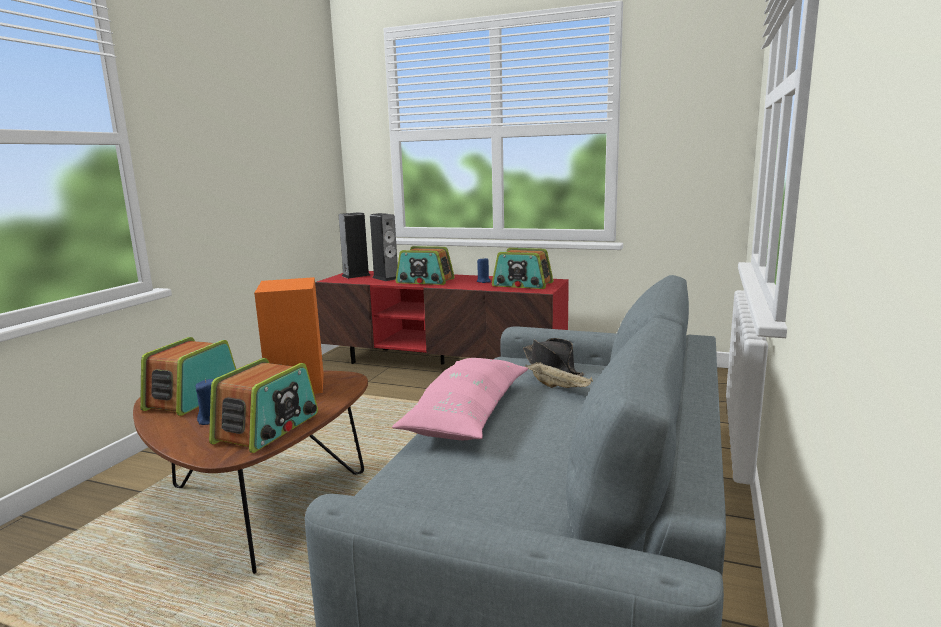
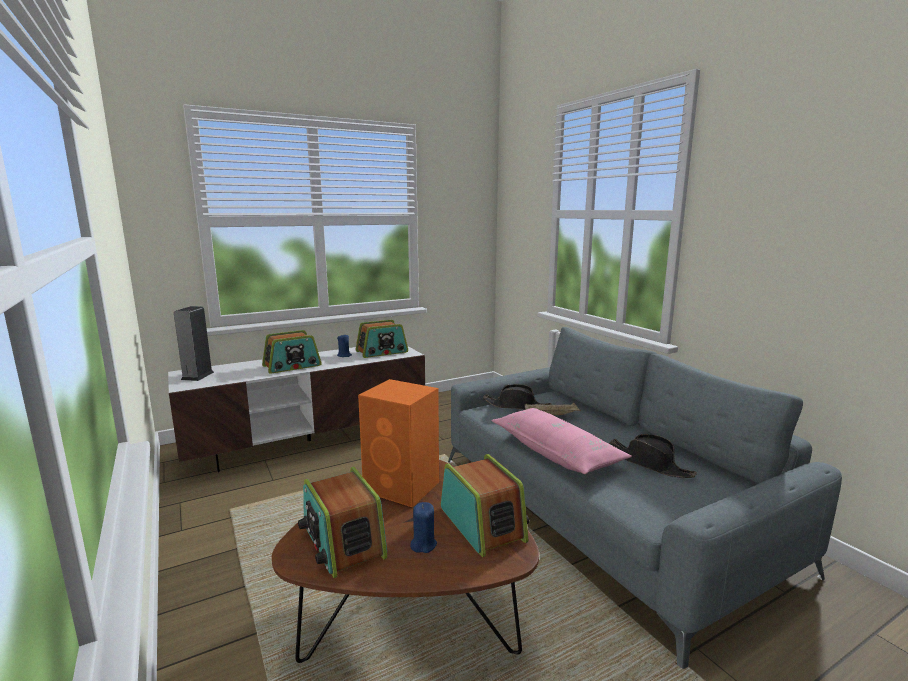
camera: 50 degrees left, 0 degrees up
(386, 278) = (242, 371): speaker -> none
(443, 363) = (309, 440): red tv stand -> white tv stand
(524, 465) = (650, 464): none -> black hat

